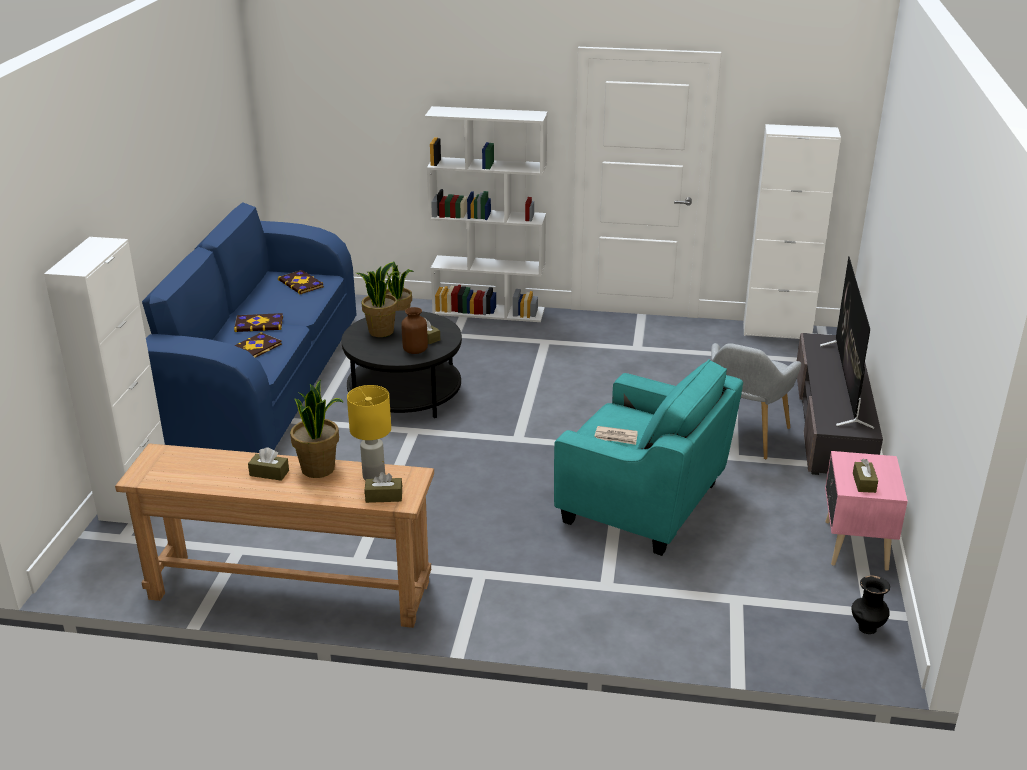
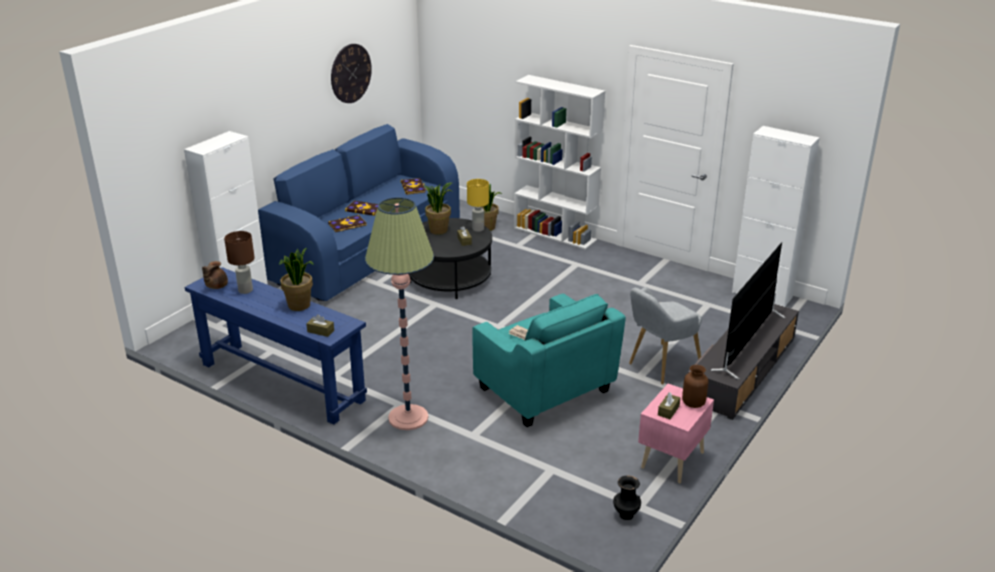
camera: 25 degrees right, 0 degrees up
(165, 472) = (216, 286): none -> brown teapot
(196, 135) = (351, 73): none -> wall clock
(217, 468) = (245, 290): none -> brown table lamp
(269, 473) = (270, 301): brown tissue box -> none
(290, 590) = (282, 382): brown console table -> blue console table
(373, 476) = (325, 318): yellow table lamp -> yellow table lamp (478, 229)
(415, 350) = (449, 247): brown vase -> brown vase (693, 403)
(505, 588) = (408, 417): none -> floor lamp

